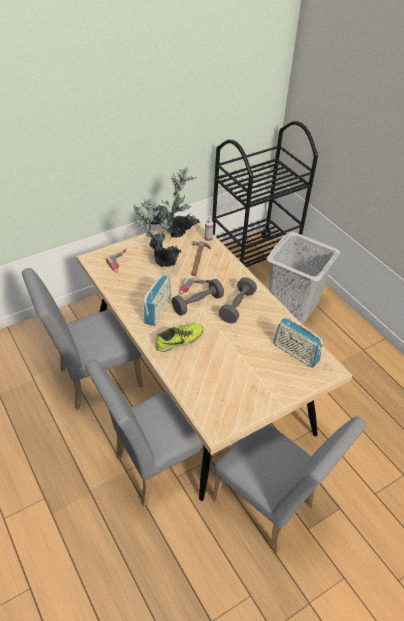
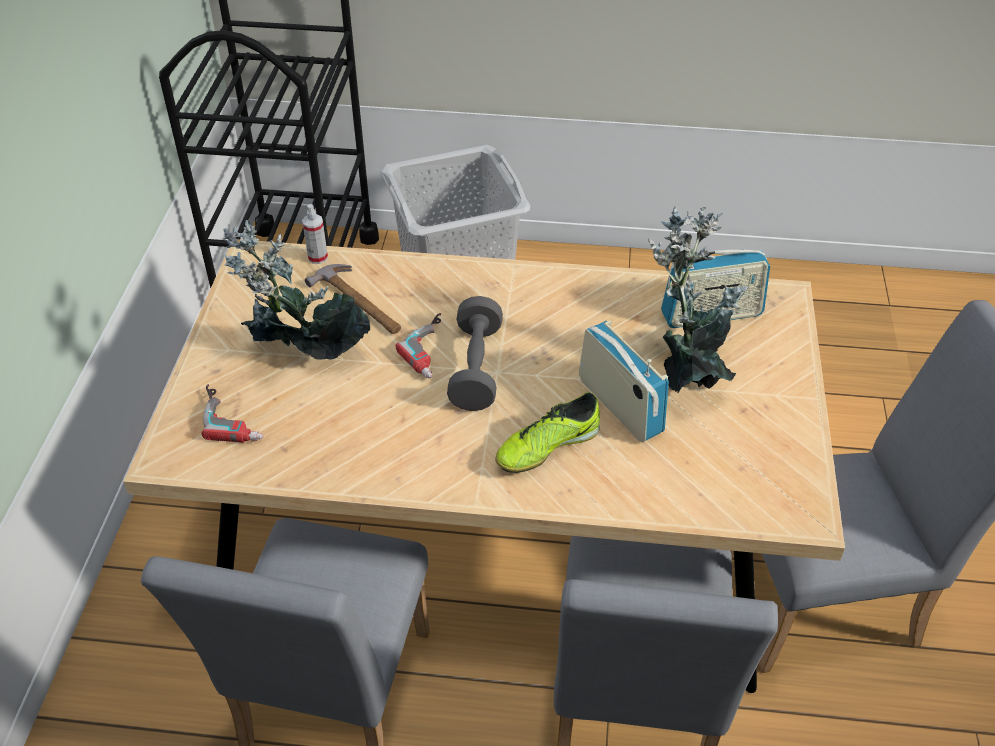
camera: 50 degrees left, 0 degrees up
(157, 310) = (436, 435): radio -> radio (620, 405)
(175, 232) = (245, 290): potted plant -> potted plant (688, 374)
(179, 340) = (547, 446): shoe -> shoe turned 135 degrees counterclockwise
(237, 306) = (536, 321): grey dumbbell -> none

